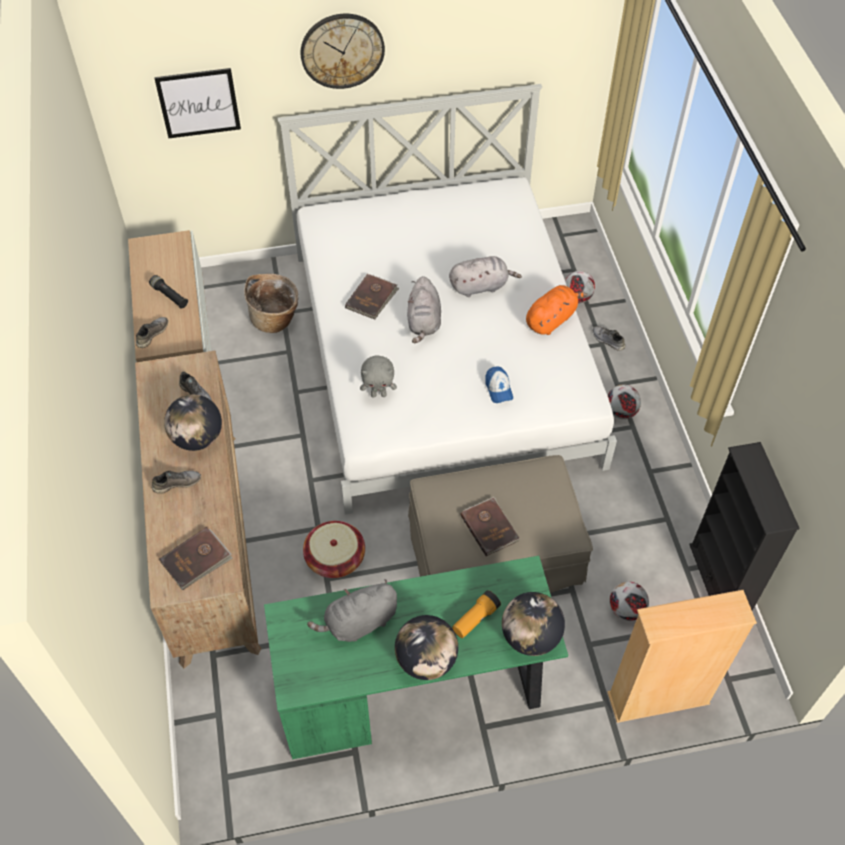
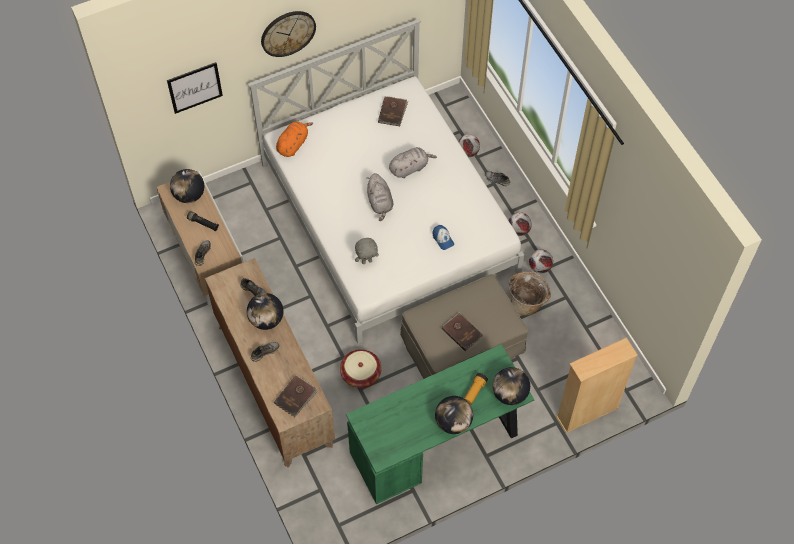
camera: 15 degrees left, 5 degrees up
(166, 257) = (189, 195): none -> globe
(275, 319) = (262, 215): basket -> basket (527, 302)
(358, 622) = (406, 410): grey plush toy -> none
(372, 298) = (339, 193): brown book -> brown book (393, 112)
(551, 319) = (463, 182): orange plush toy -> orange plush toy (293, 144)
(625, 610) = (554, 362): football -> football (539, 267)
(719, 581) = (607, 330): black bookcase -> none

